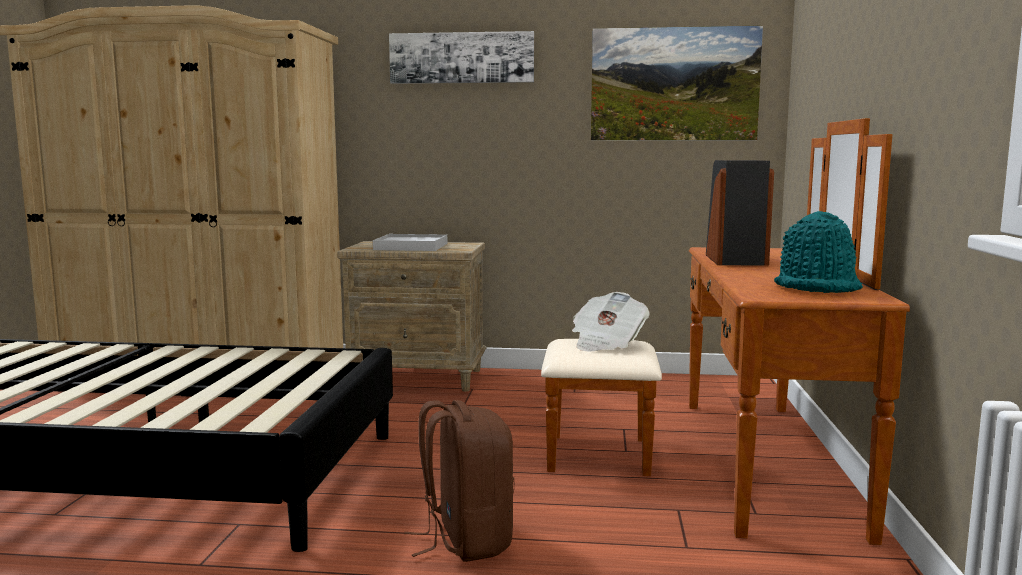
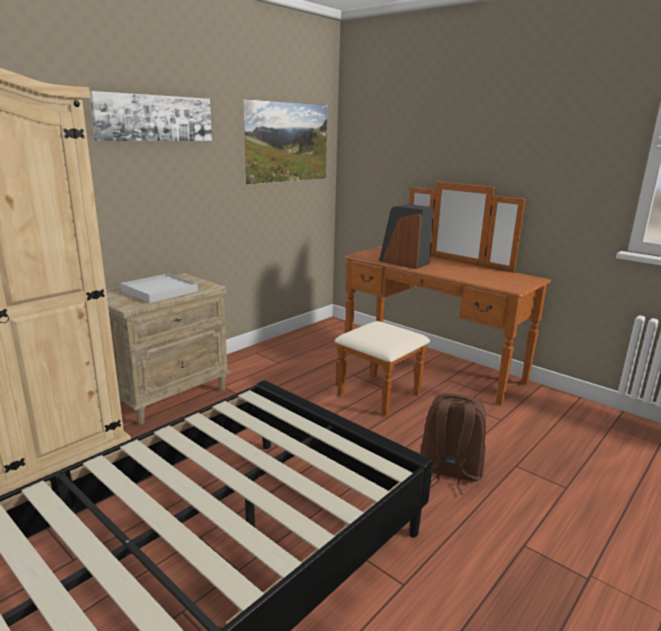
camera: 55 degrees left, 10 degrees up
(606, 343) = (379, 329): newspaper -> none
(817, 287) = (500, 276): turquoise hat -> none

